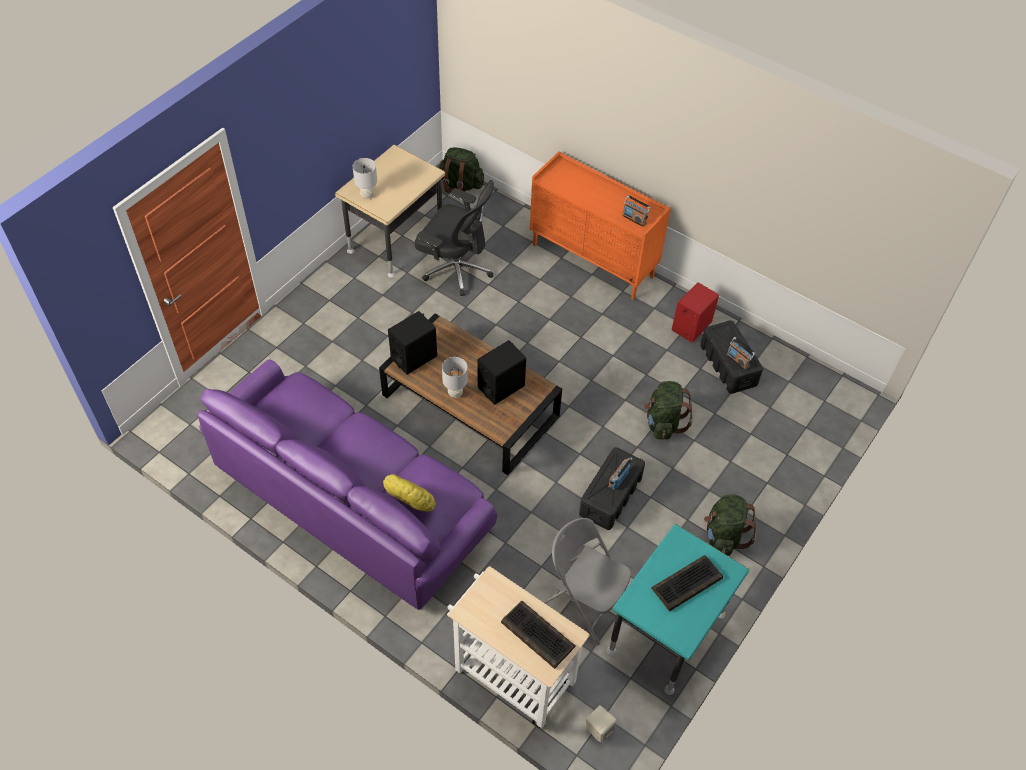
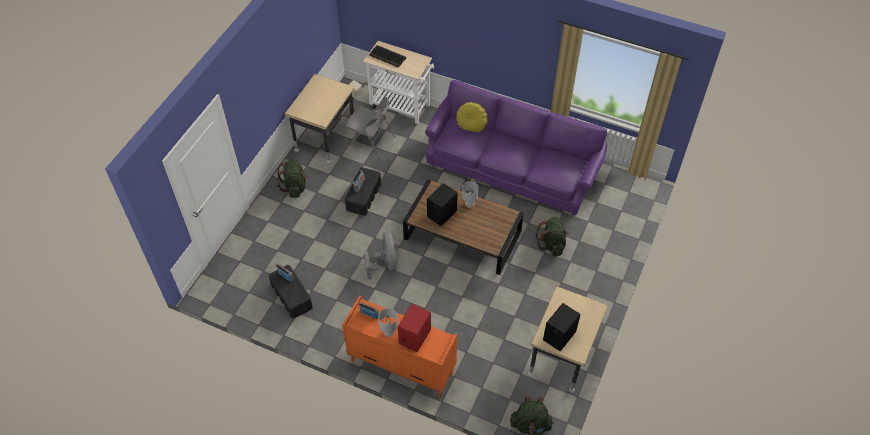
camera: 170 degrees right, 0 degrees up
(368, 196) = (581, 306): grey table lamp -> grey table lamp (388, 333)
(414, 357) = (503, 223): black speaker -> black speaker (559, 336)
(455, 270) = (506, 336): office chair -> none
(592, 385) = (385, 263): none -> grey fan
(663, 423) = (335, 247): green backpack -> green backpack (552, 244)
(667, 632) = (325, 136): turquoise desk -> beige desk
(686, 584) = (317, 101): keyboard -> none
(691, 326) = (319, 322): red speaker -> red speaker (415, 336)

